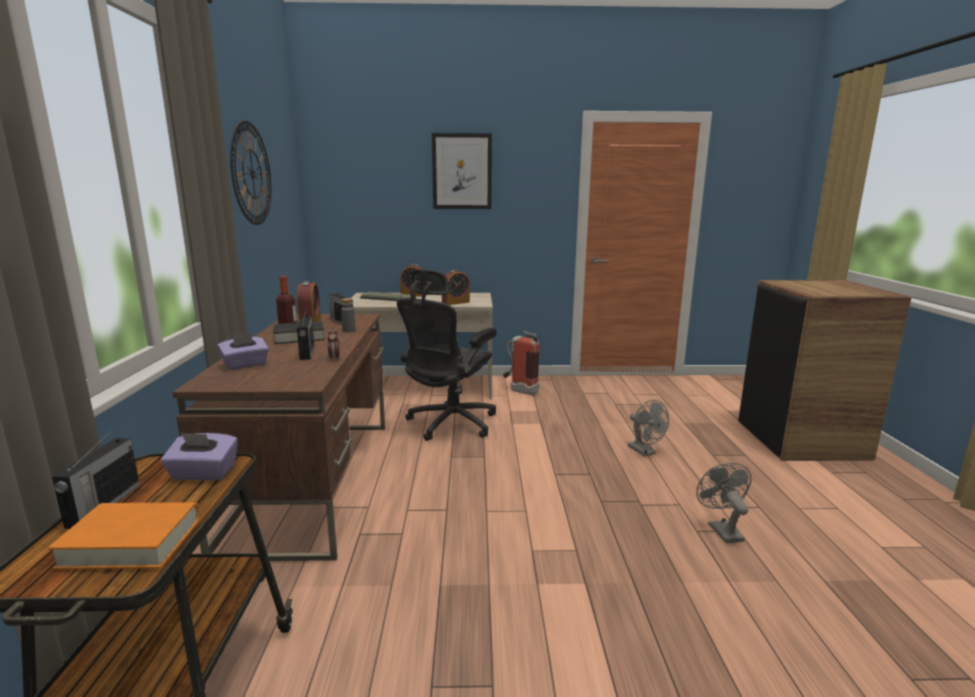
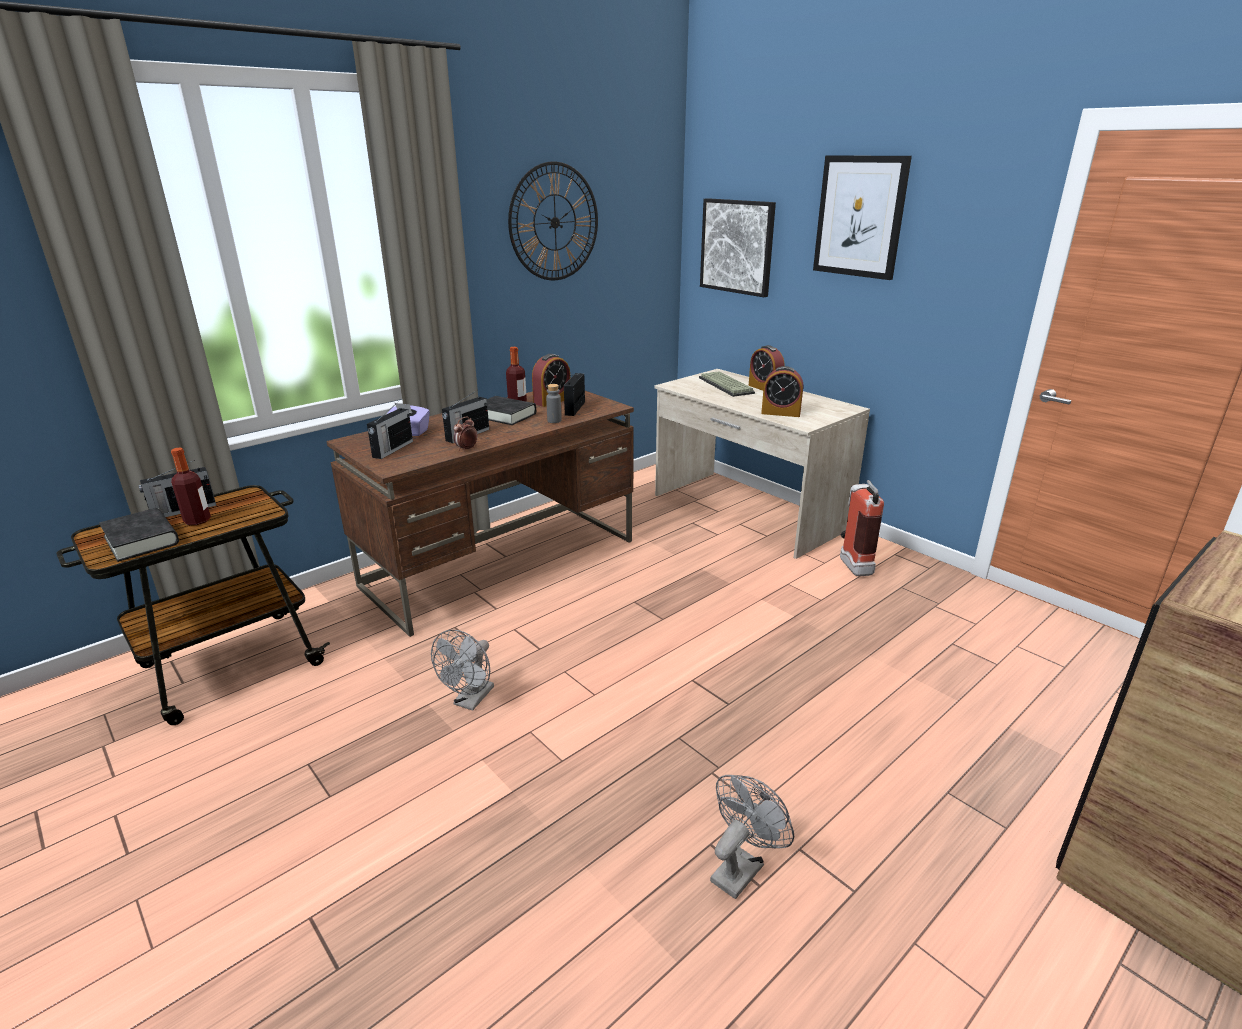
camera: 50 degrees right, 10 degrees up
(132, 543) = (141, 540): orange book -> black book
(156, 502) = (197, 521): none -> bottle
(203, 474) = (245, 513): purple tissue box -> none
(268, 376) = (392, 449): none -> radio
(361, 198) = (737, 246): none -> picture
(449, 425) = (694, 567): office chair -> none
(645, 452) = (852, 724): grey fan -> grey fan (470, 701)

